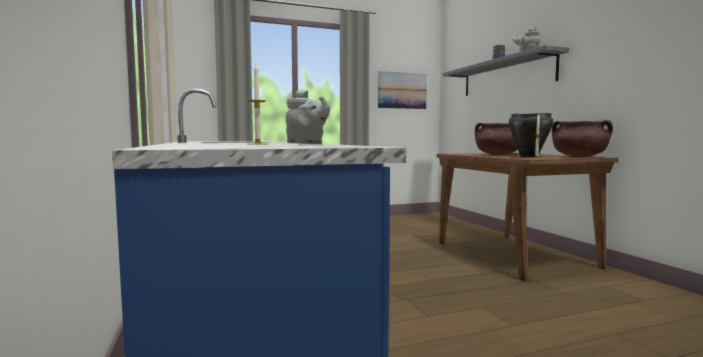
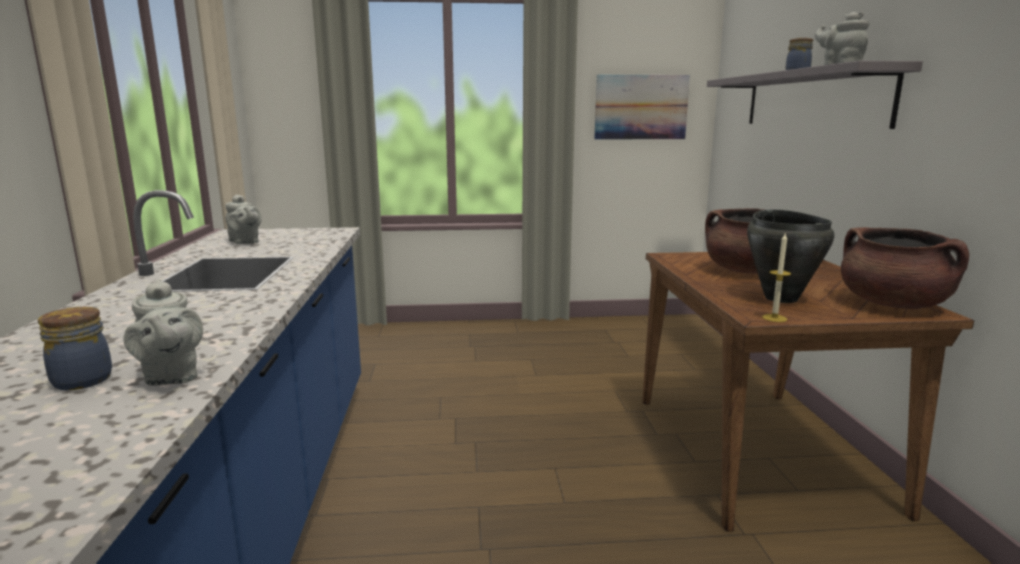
camera: 15 degrees right, 10 degrees up
(212, 141) = (245, 242): none -> grey teapot
(257, 144) = (81, 380): candle -> jar

